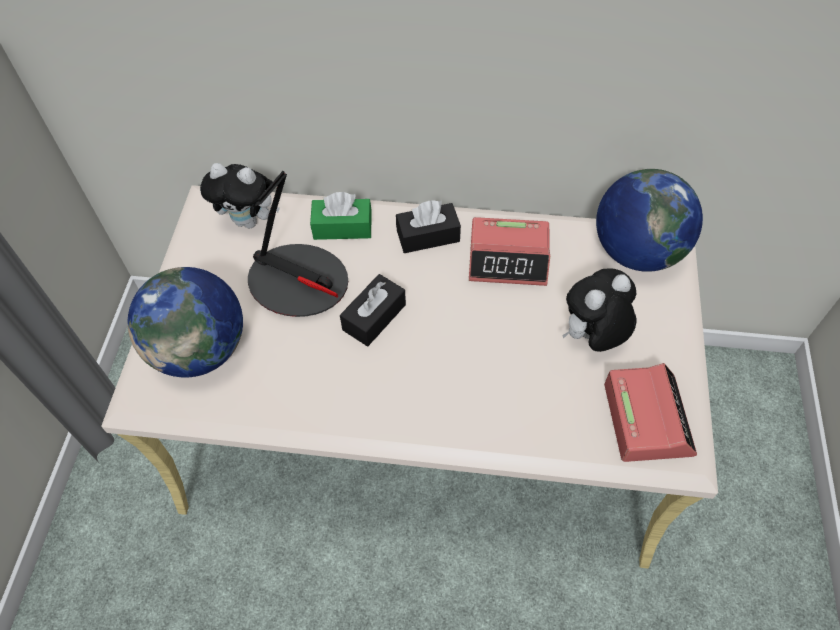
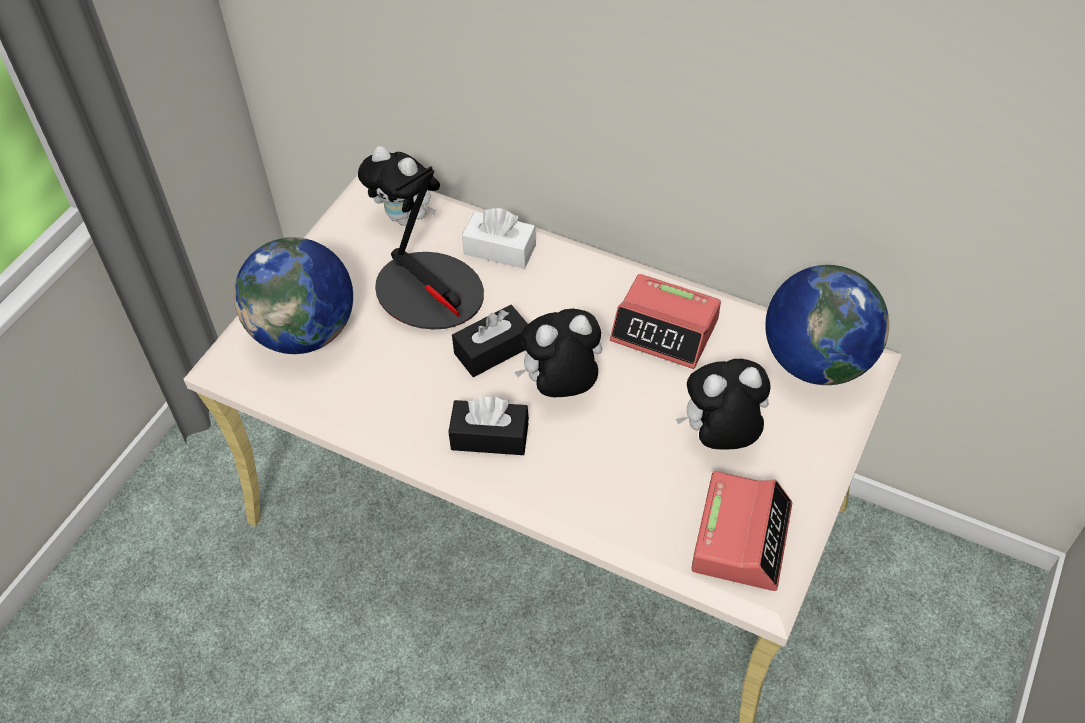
camera: 20 degrees right, 5 degrees down
(342, 227) = (500, 250): green tissue box -> white tissue box
(428, 236) = (587, 283): black tissue box -> black tissue box (490, 436)
(446, 333) = (561, 387): none -> plush toy

